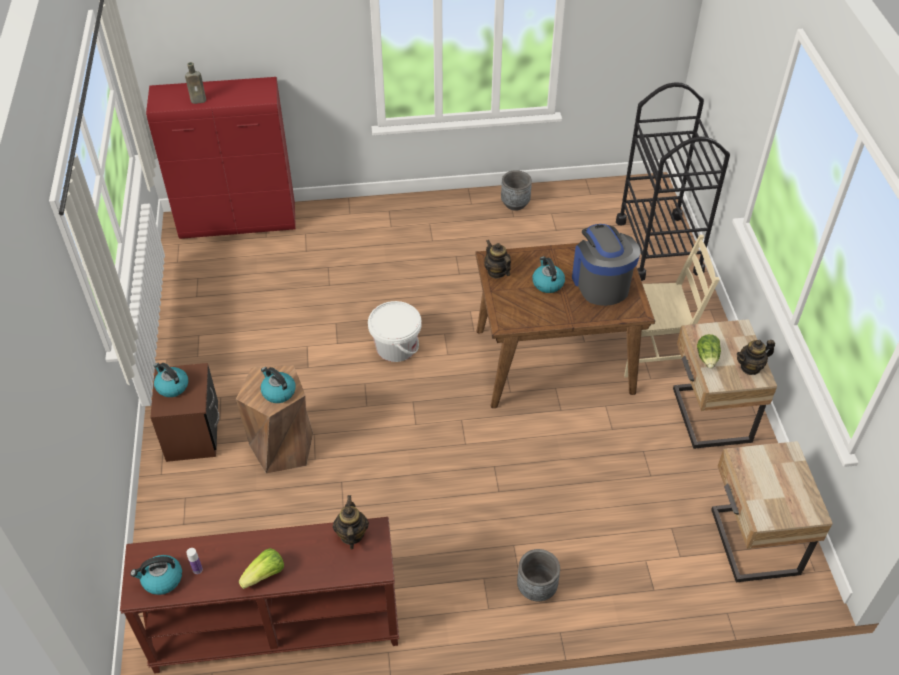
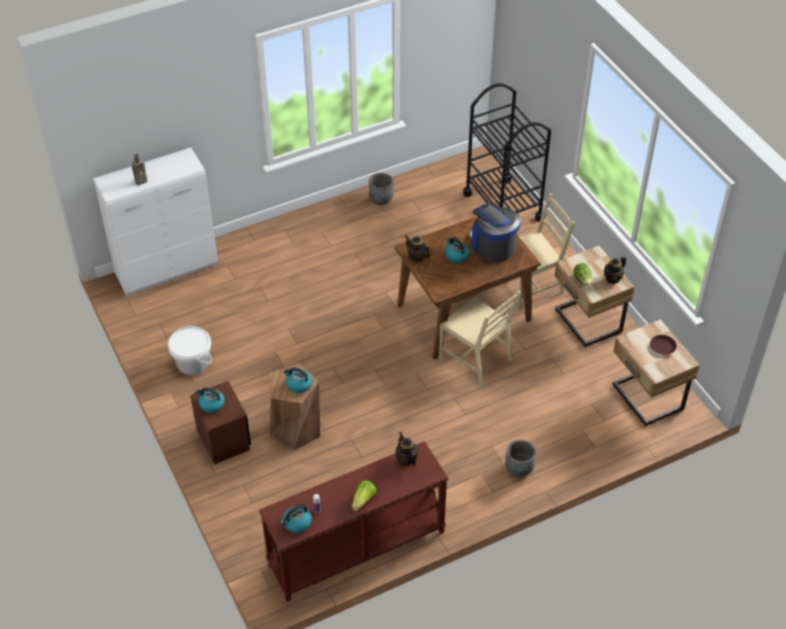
camera: 20 degrees left, 0 degrees up
(239, 222) = (168, 269): red cabinet -> white cabinet
(396, 347) = (343, 334): white bucket -> white bucket (193, 362)
(545, 423) = (476, 359): none -> beige chair
(786, 481) = (662, 347): none -> brown plate

